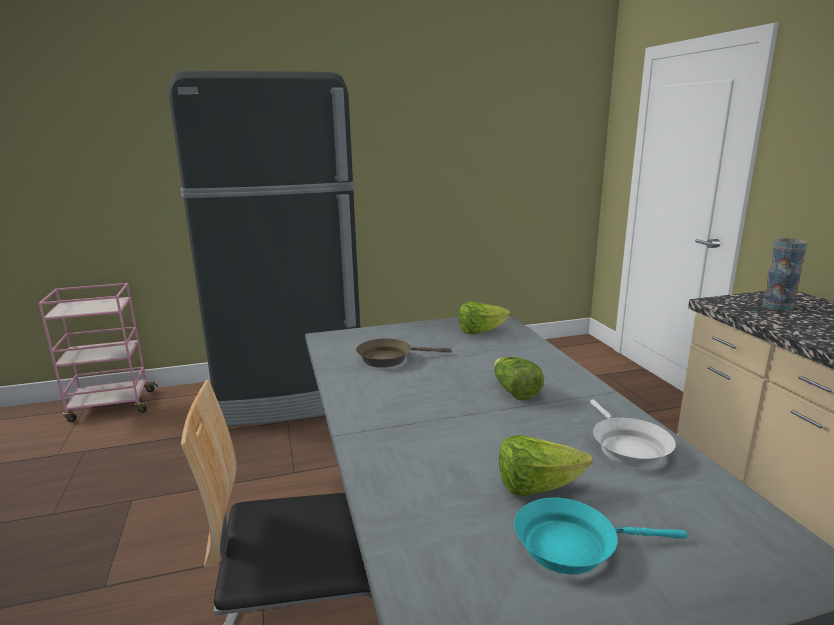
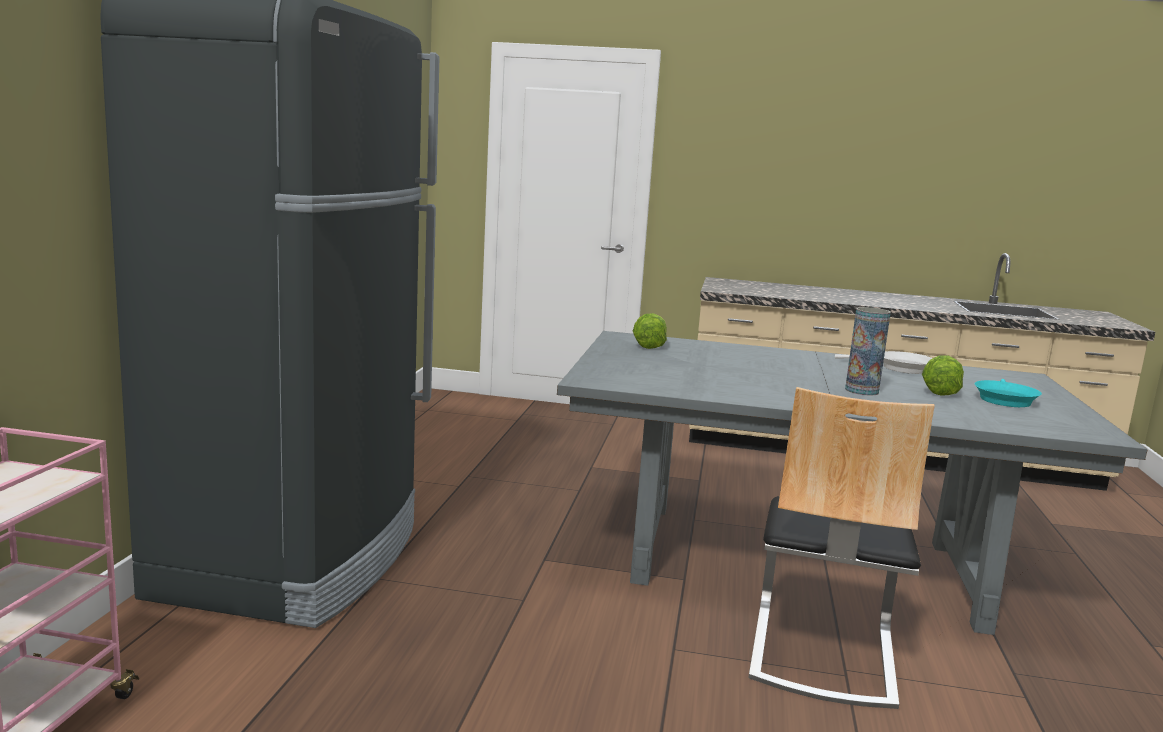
camera: 65 degrees left, 5 degrees down
(389, 358) = (682, 376): brown frying pan -> none
(514, 391) = (794, 366): lettuce -> none
(777, 306) = (742, 287): vase -> vase (861, 391)

